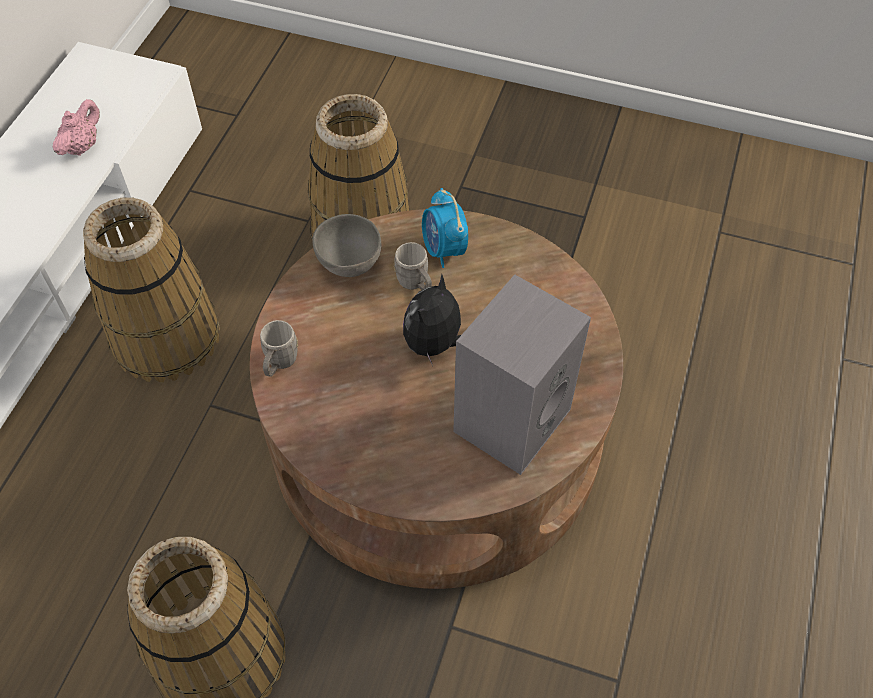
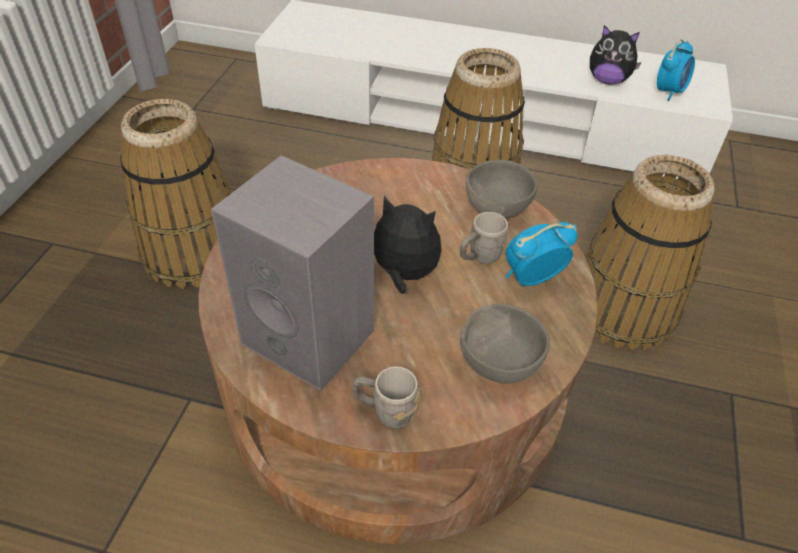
camera: 85 degrees right, 10 degrees down
(82, 146) = (607, 80): pink teapot -> plush toy
(120, 100) = (669, 91): none -> alarm clock
(279, 363) = (374, 174): grey mug -> grey mug (385, 411)
(537, 285) = (498, 362): none -> grey bowl

